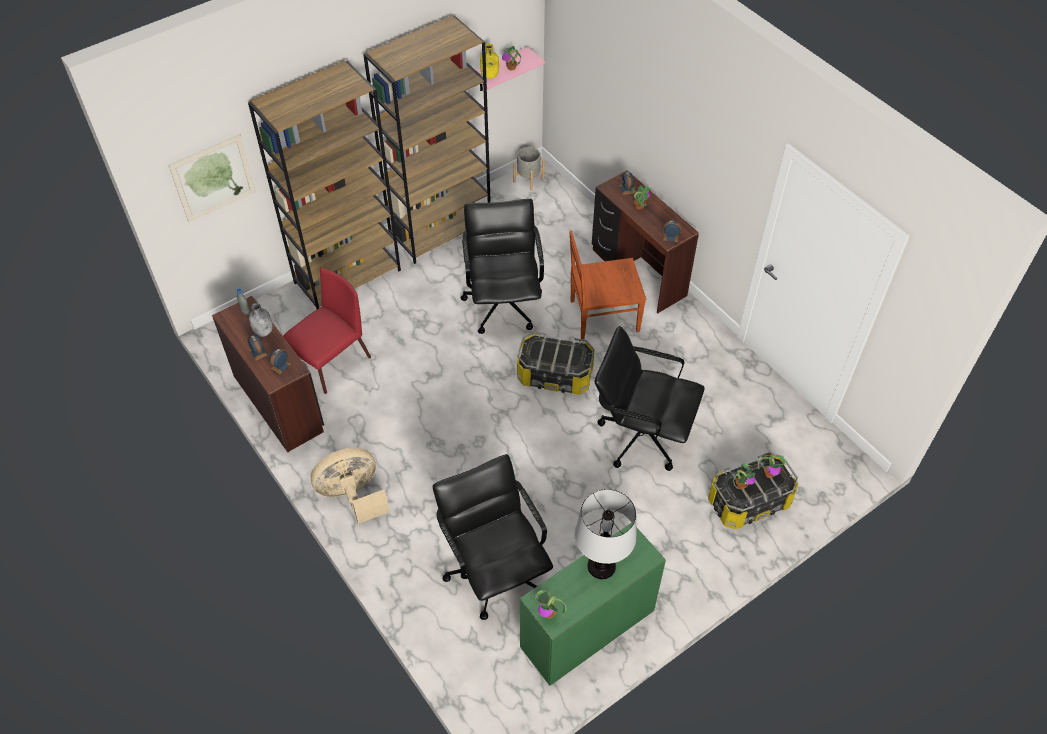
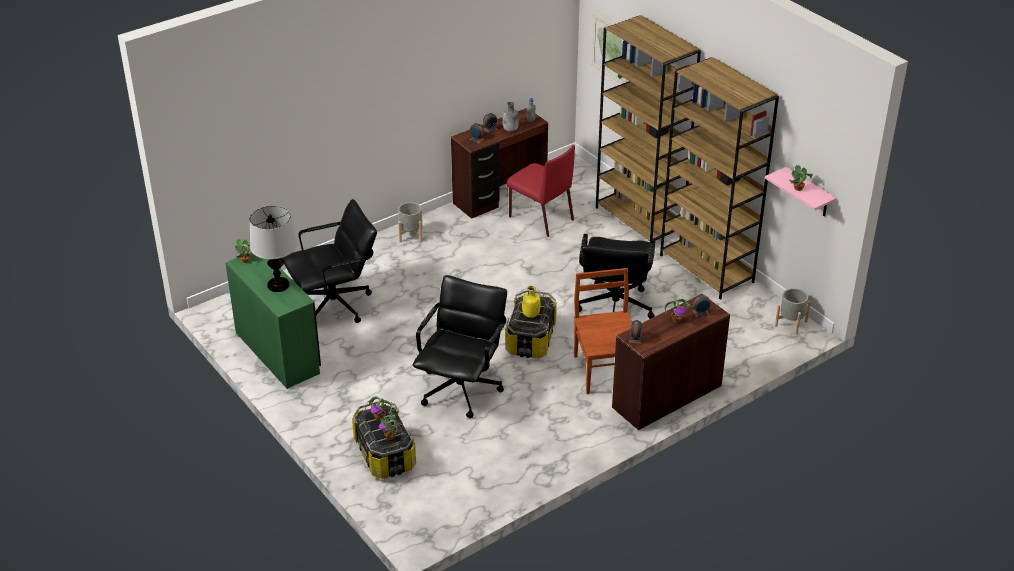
camera: 90 degrees right, 15 degrees down
(353, 495) = (411, 235): beige fan -> grey planter
(489, 76) = (782, 176): yellow bottle -> yellow bottle (530, 314)
(503, 304) = (614, 308): black office chair -> black office chair turned 105 degrees clockwise

